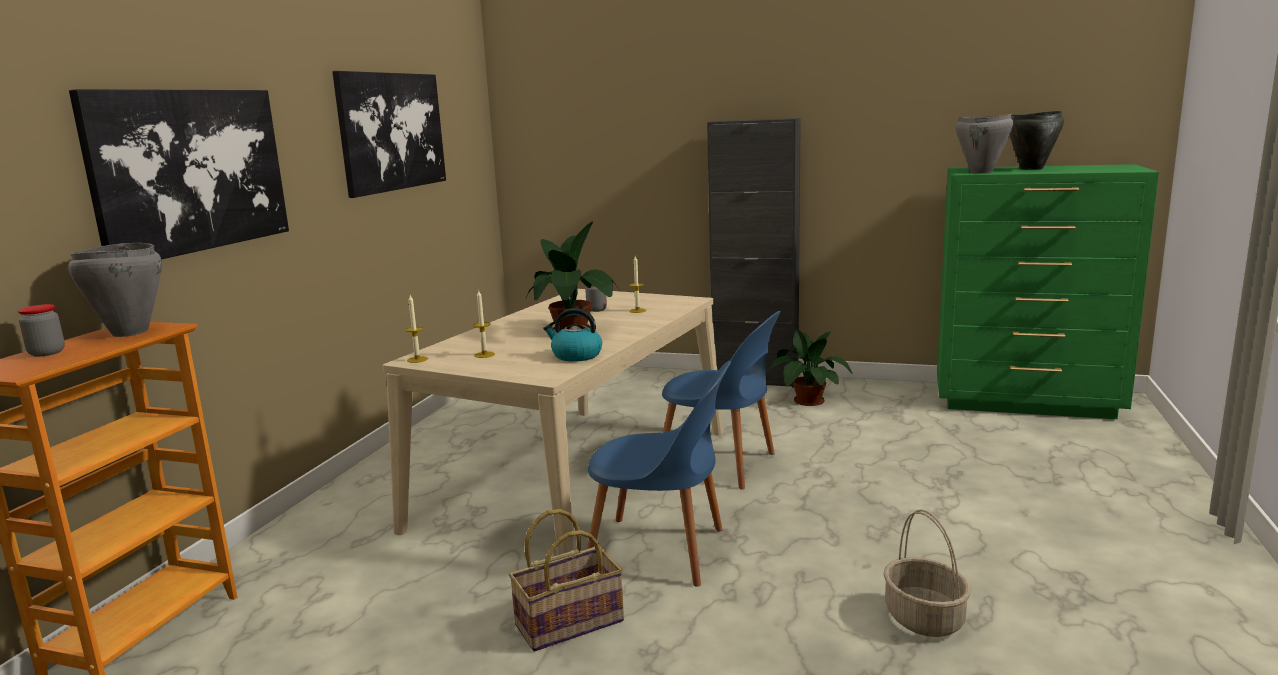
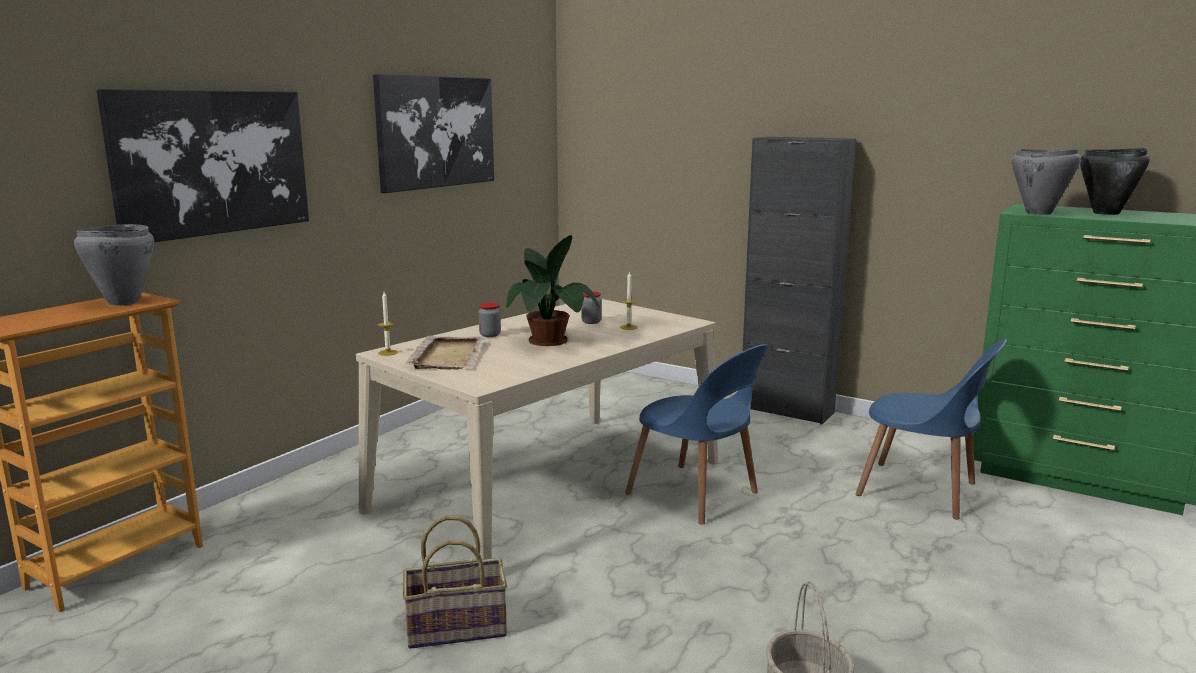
camera: 15 degrees right, 0 degrees up
(47, 353) = (46, 314): jar -> jar (490, 335)
(484, 355) = (448, 355): candle -> beige tray
(576, 356) = (527, 367): kettle -> none
(662, 551) = (584, 574): blue chair -> blue chair (922, 491)
(806, 400) = (826, 440): potted plant -> none

